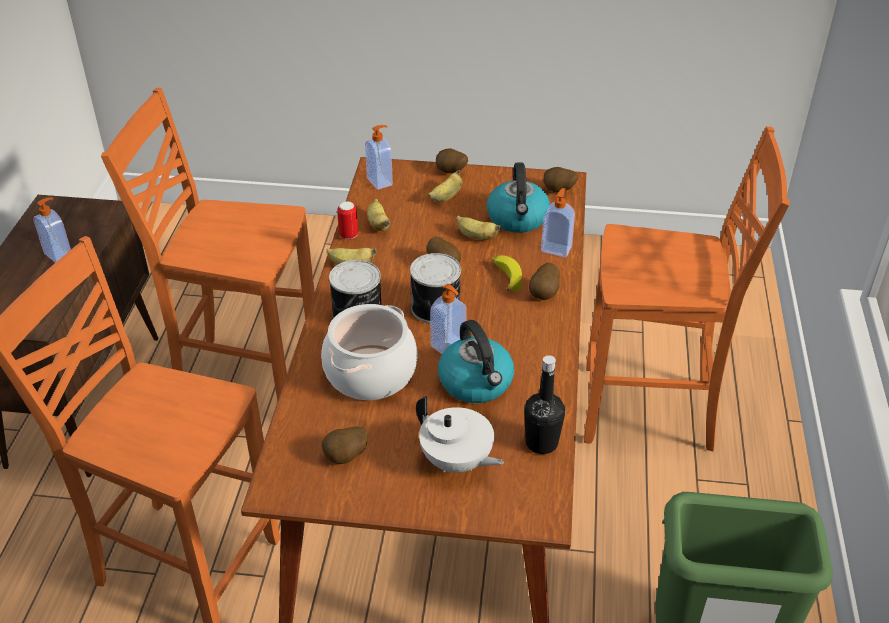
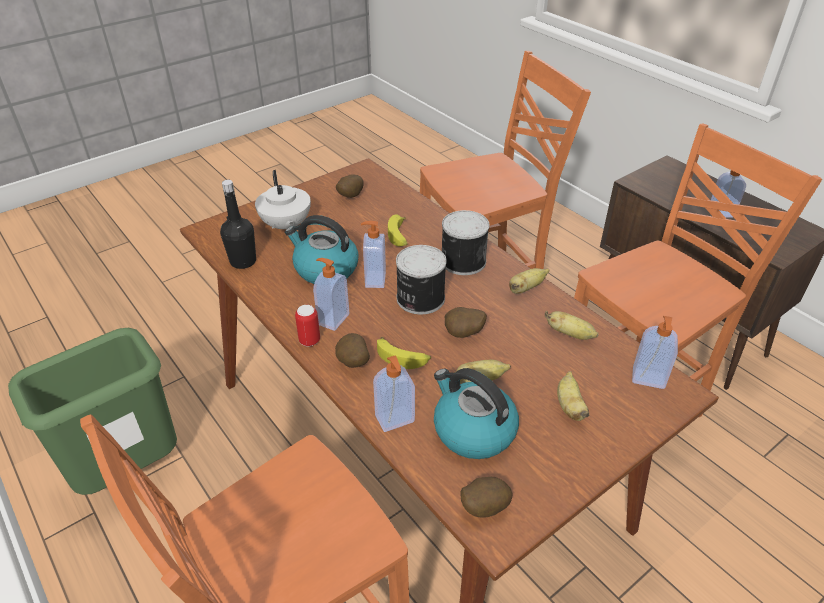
camera: 135 degrees right, 0 degrees up
(348, 235) = (572, 309): can -> can (309, 340)
(370, 372) = (399, 236): cooking pot -> banana
(450, 173) = (616, 442): potato -> none
(456, 462) = (285, 226): white teapot -> white teapot turned 105 degrees counterclockwise
(522, 334) = (332, 319): none -> soap dispenser

